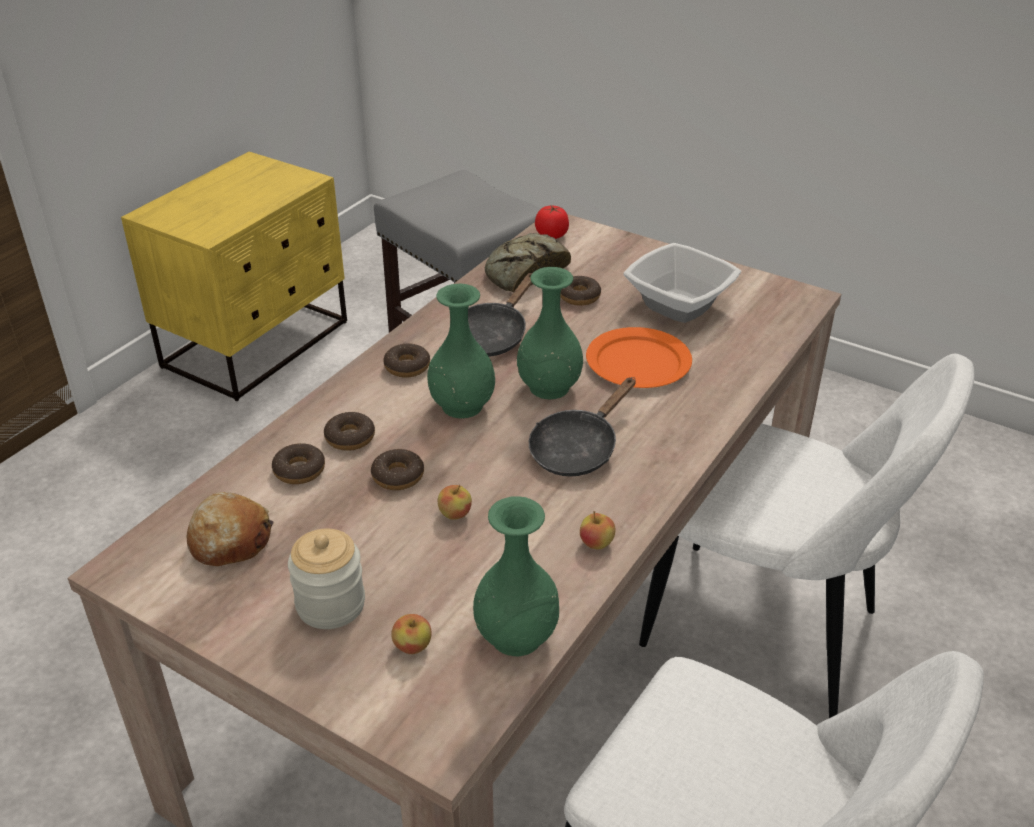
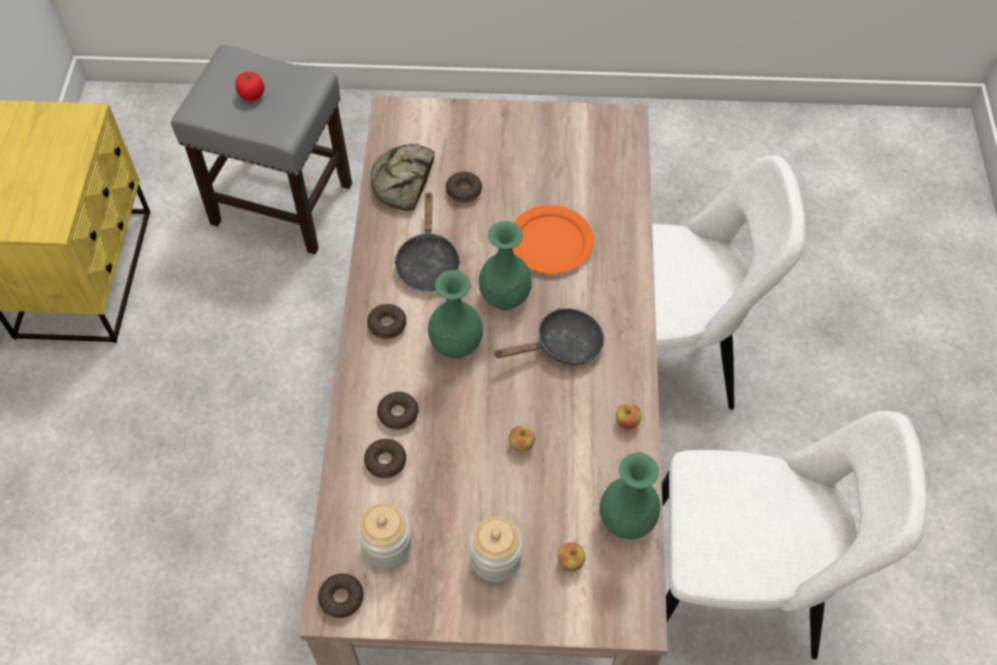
camera: 30 degrees left, 20 degrees up
(230, 540) = (387, 545): bread -> jar
(398, 476) = (459, 431): donut -> donut (341, 598)
(551, 235) = (395, 128): tomato -> tomato (252, 94)
(578, 448) = (562, 345): black frying pan -> black frying pan turned 120 degrees counterclockwise
(678, 306) = (542, 169): bowl -> none

